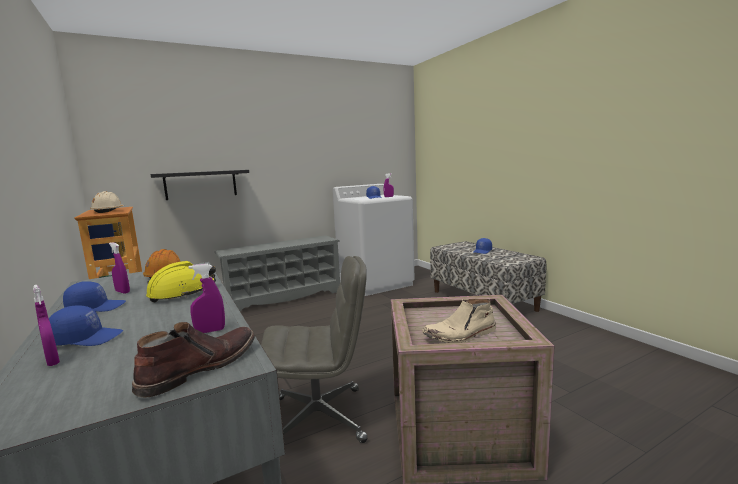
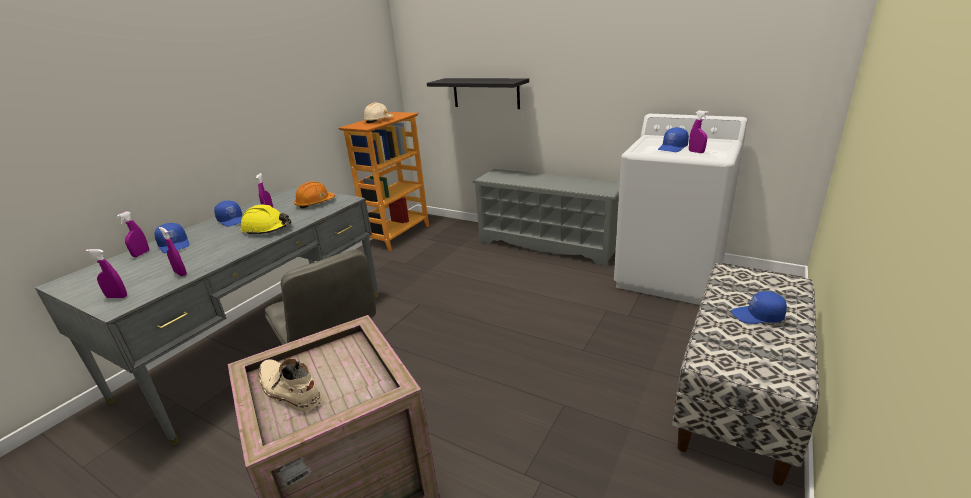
camera: 60 degrees right, 15 degrees up
(200, 368) = (117, 297): brown boot -> purple spray bottle

